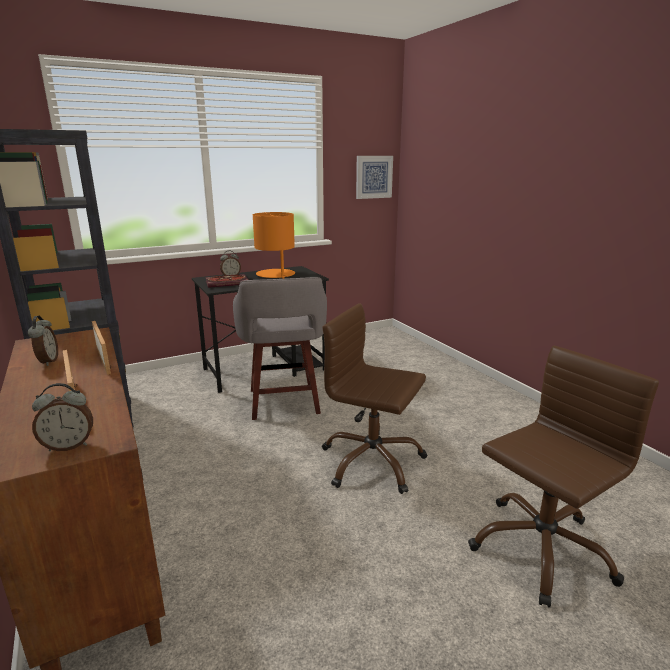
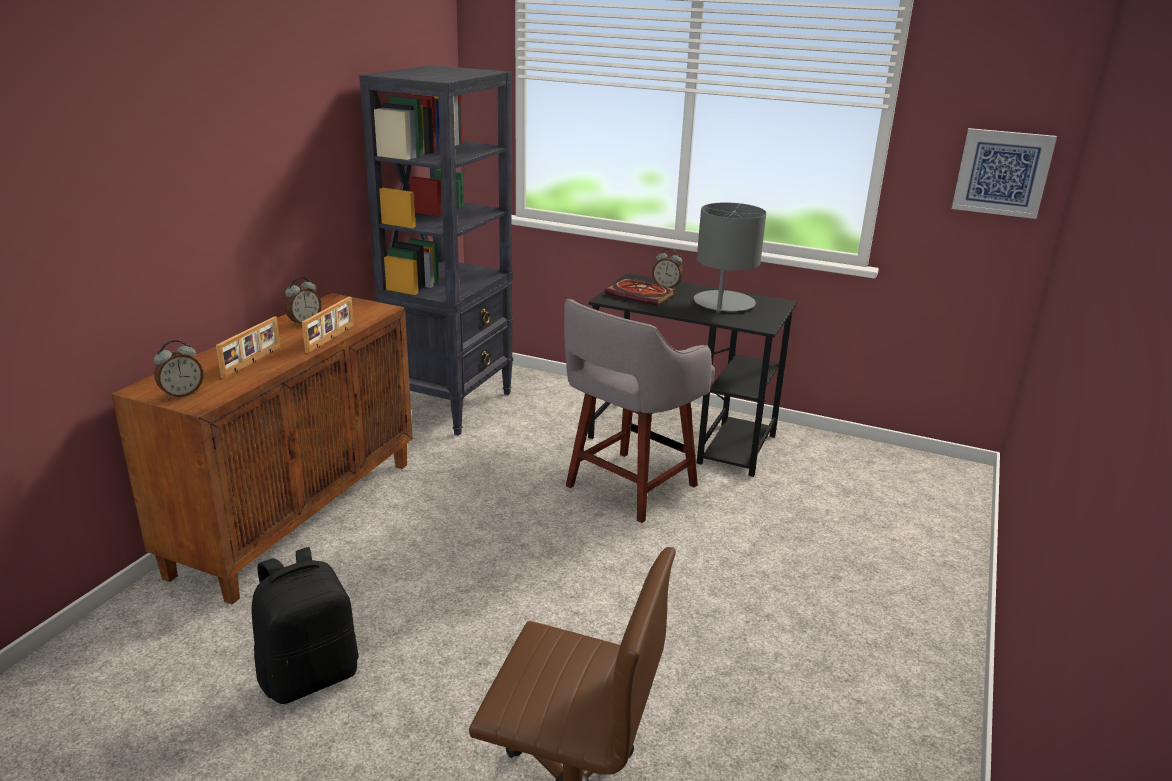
camera: 50 degrees right, 5 degrees up
(69, 446) = (182, 394): alarm clock -> alarm clock turned 75 degrees counterclockwise
(276, 275) = (723, 303): orange table lamp -> grey table lamp
(310, 621) = (310, 675): none -> black backpack
(372, 462) = (590, 607): brown office chair -> none

